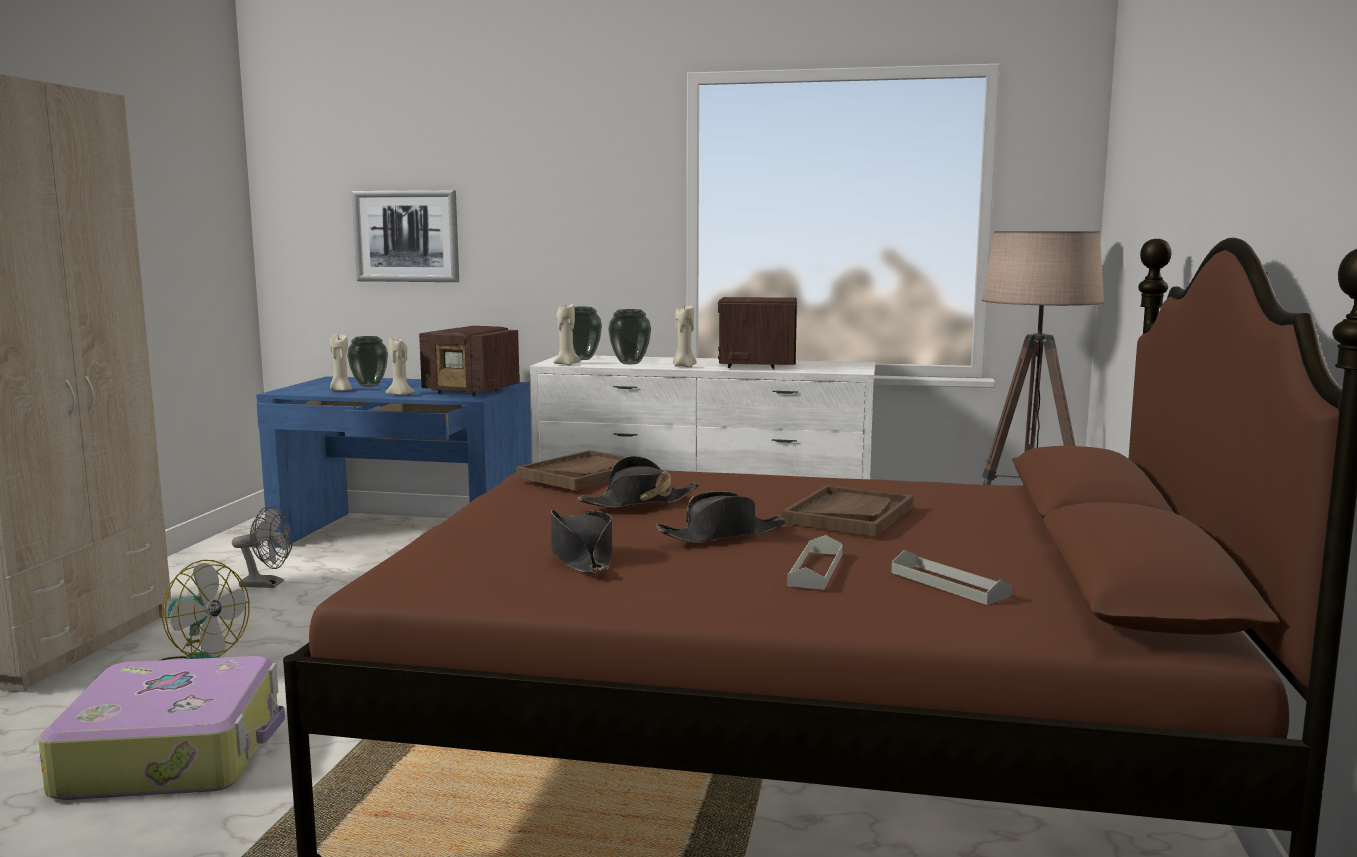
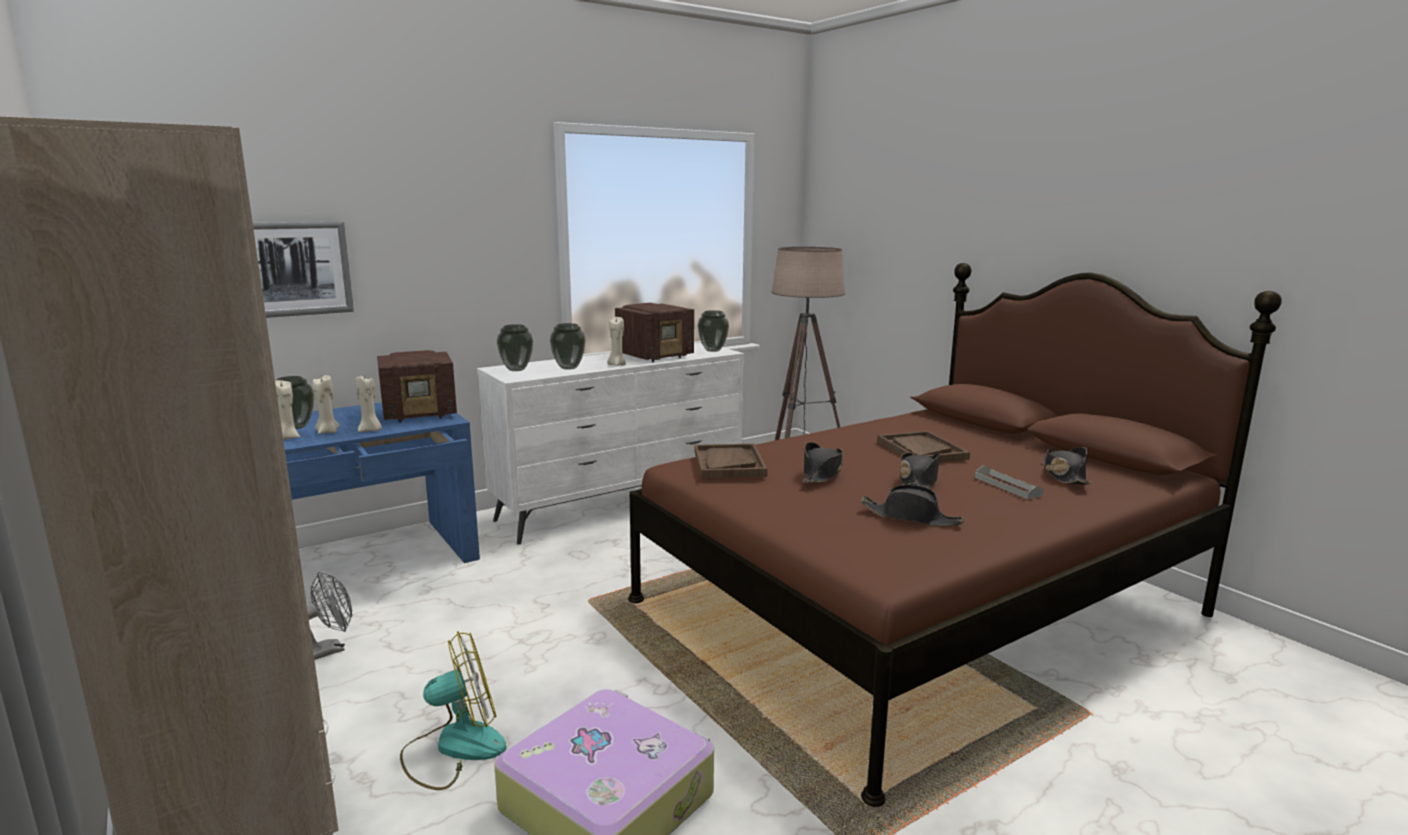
camera: 45 degrees left, 5 degrees up
(566, 364) = (528, 377): beige candle -> beige candle (327, 432)
(757, 365) = (656, 356): radio -> radio turned 90 degrees counterclockwise
(845, 368) = (713, 350): none -> vase
(949, 584) = (1064, 475): grey tray -> black hat

